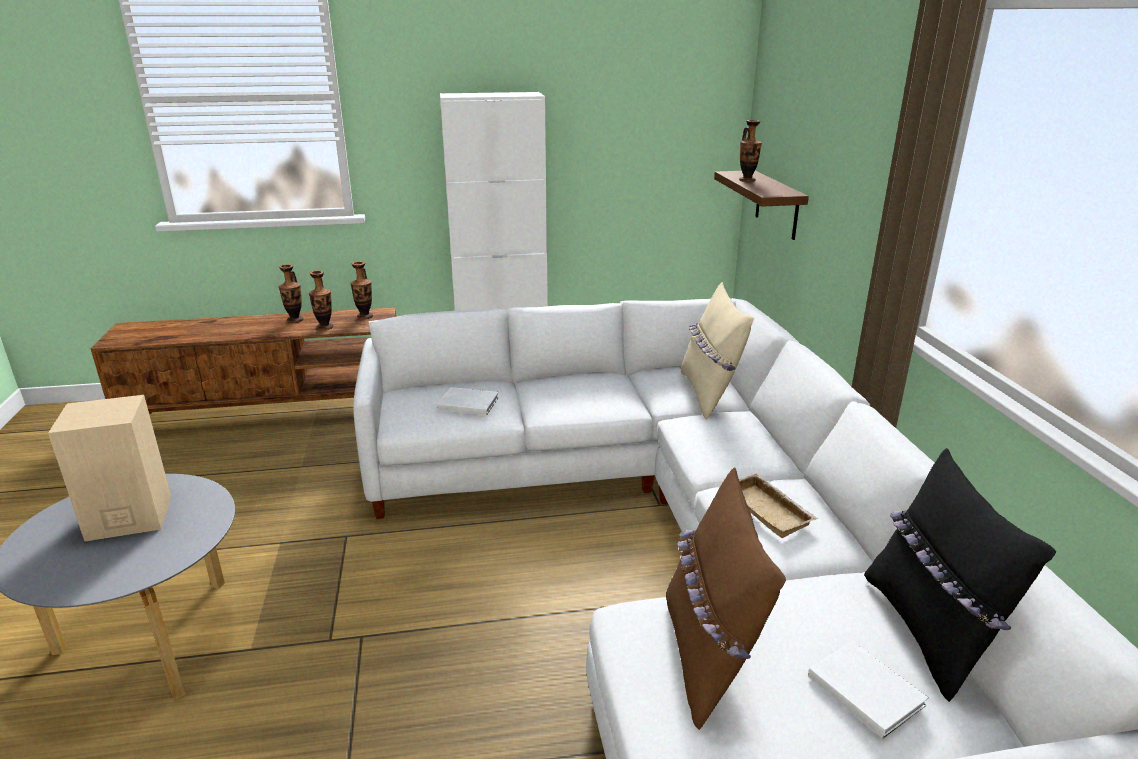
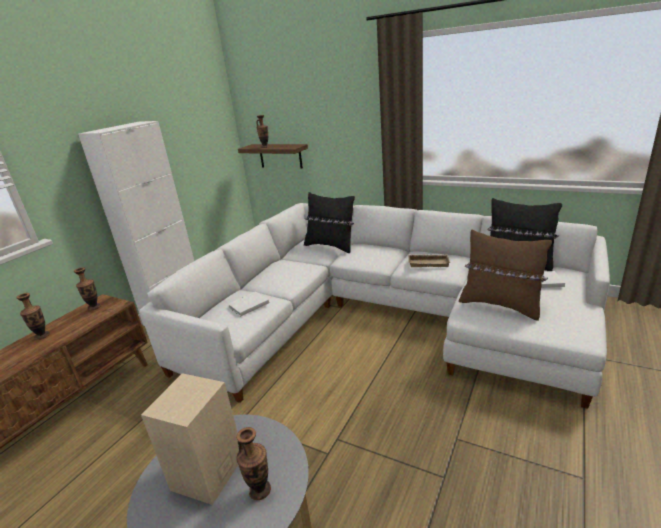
camera: 50 degrees left, 0 degrees up
(325, 327) = (79, 326): vase -> vase (260, 490)
(709, 394) = (331, 246): beige pillow -> black pillow

